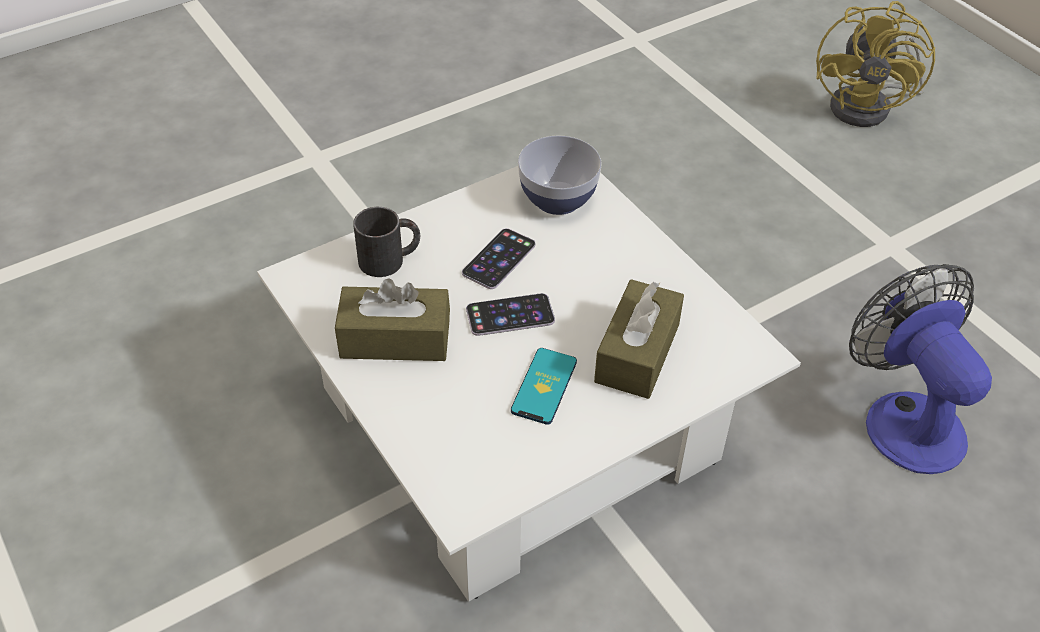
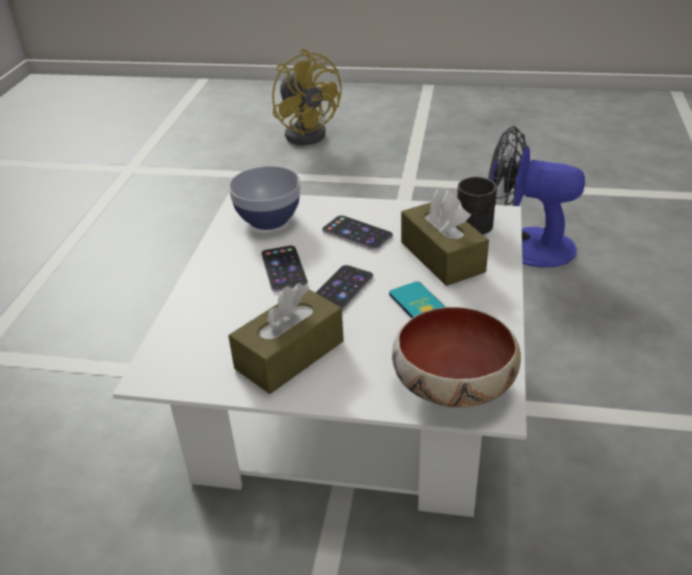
camera: 45 degrees left, 10 degrees down
(390, 259) = (209, 317): black mug -> black mug (476, 221)
(460, 466) = (451, 386): none -> bowl
(605, 271) = (357, 233): none -> phone

